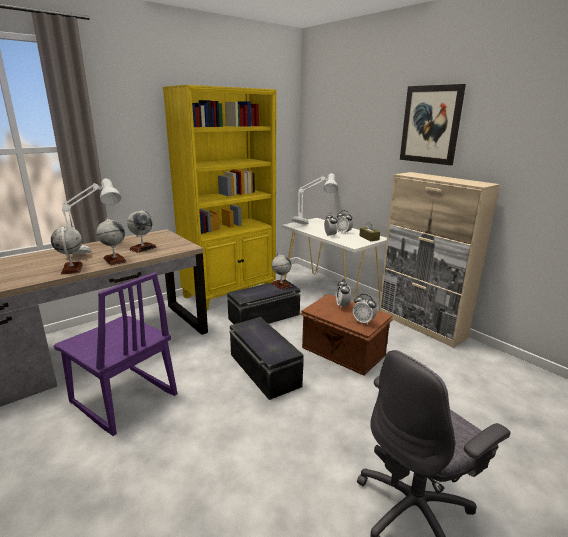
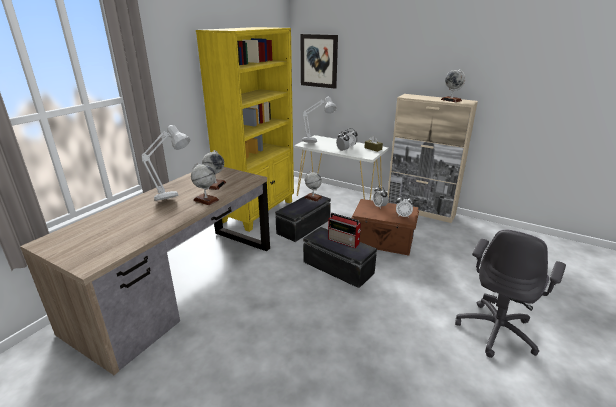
camera: 20 degrees left, 5 degrees up
(72, 269) = (178, 214): globe -> globe (451, 100)
(123, 400) = (248, 317): purple chair -> none
(271, 338) = (344, 241): none -> radio
(430, 125) = (420, 56): picture -> picture (319, 61)

